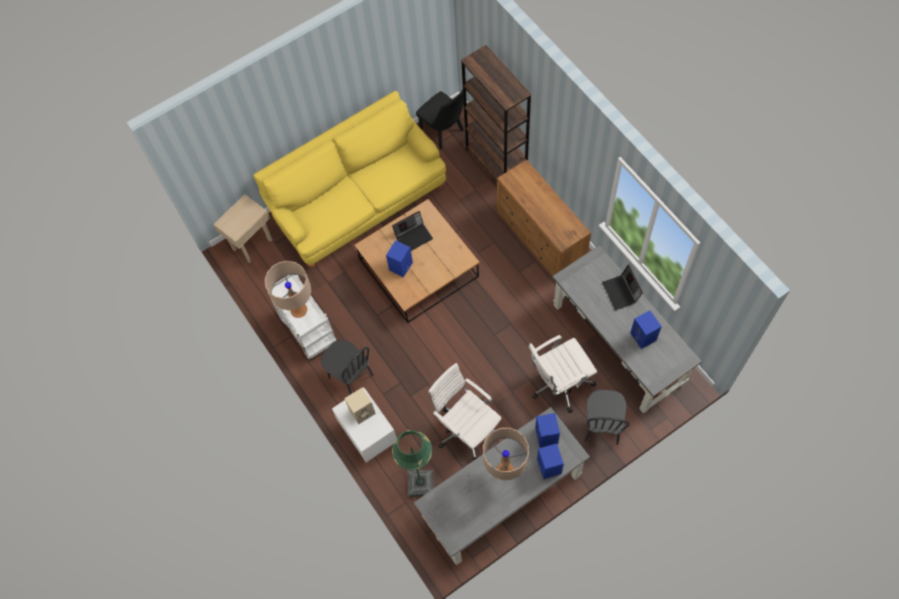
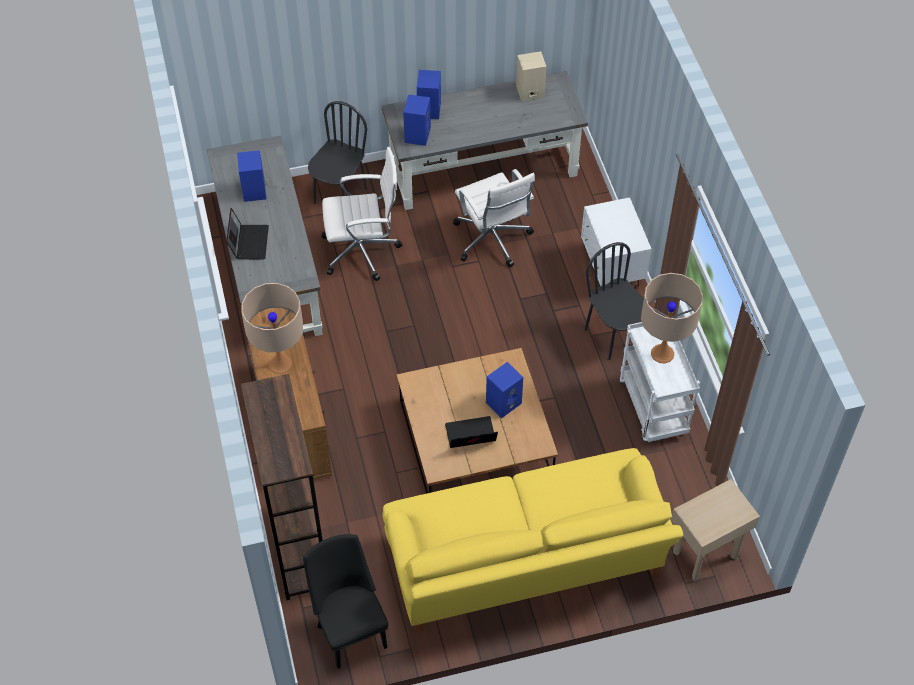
camera: 165 degrees left, 10 degrees down
(362, 411) = (614, 234): beige speaker -> beige speaker (529, 92)
(421, 483) = (568, 206): green floor lamp -> none
(505, 471) = (477, 119): beige table lamp -> beige table lamp (280, 364)

